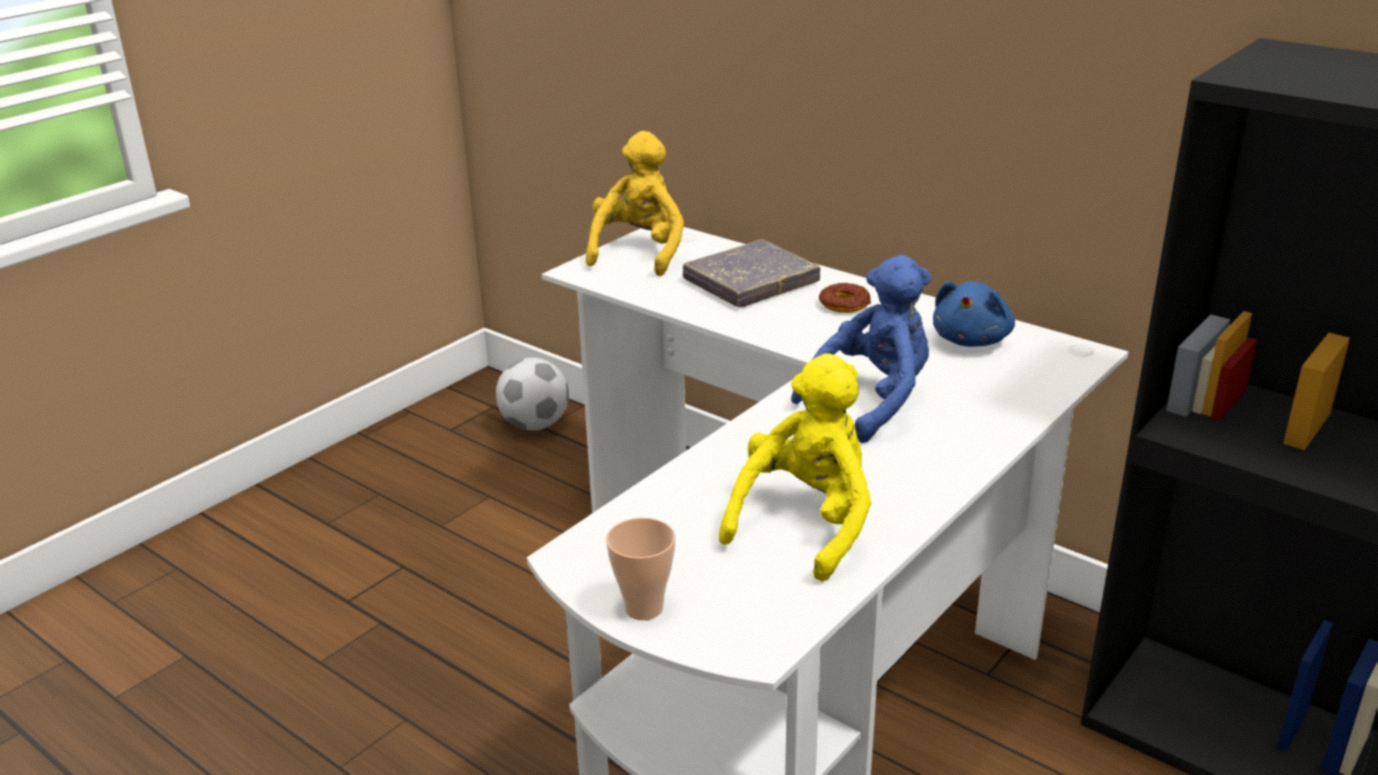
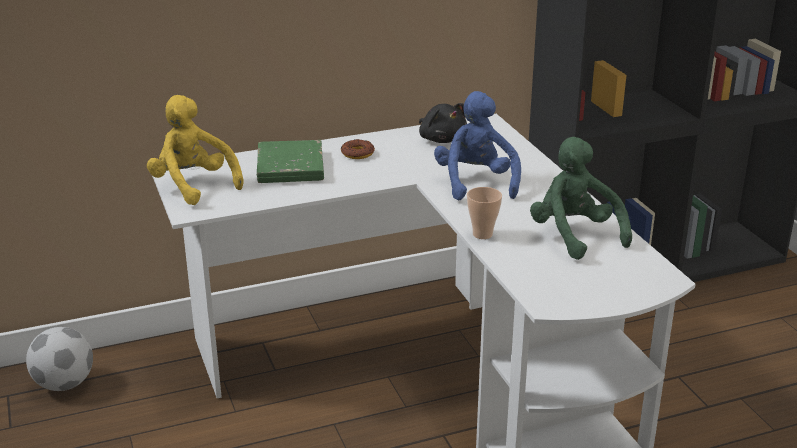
camera: 60 degrees left, 0 degrees up
(644, 608) = (612, 298): cup -> cup (482, 234)
(750, 281) = (290, 167): grey book -> green book
(806, 523) = (574, 235): yellow plush toy -> green plush toy
(972, 340) = (441, 139): blue plush toy -> black plush toy

